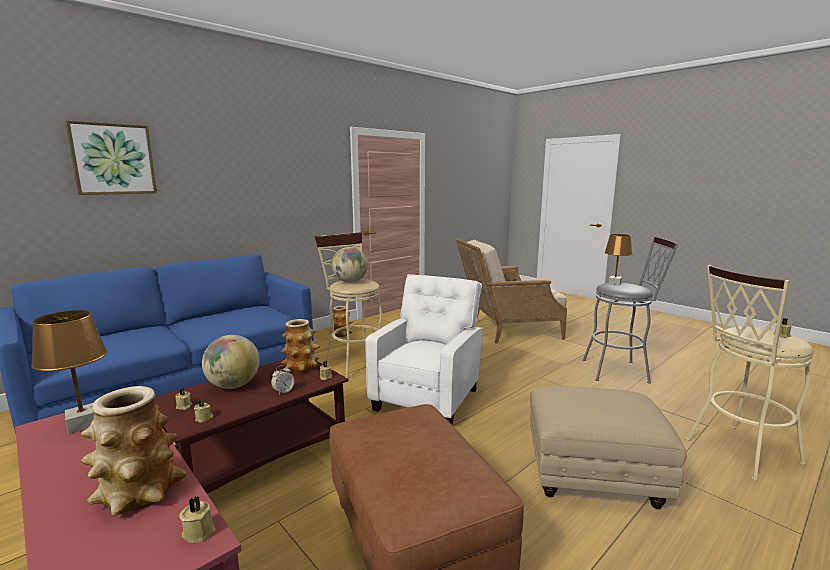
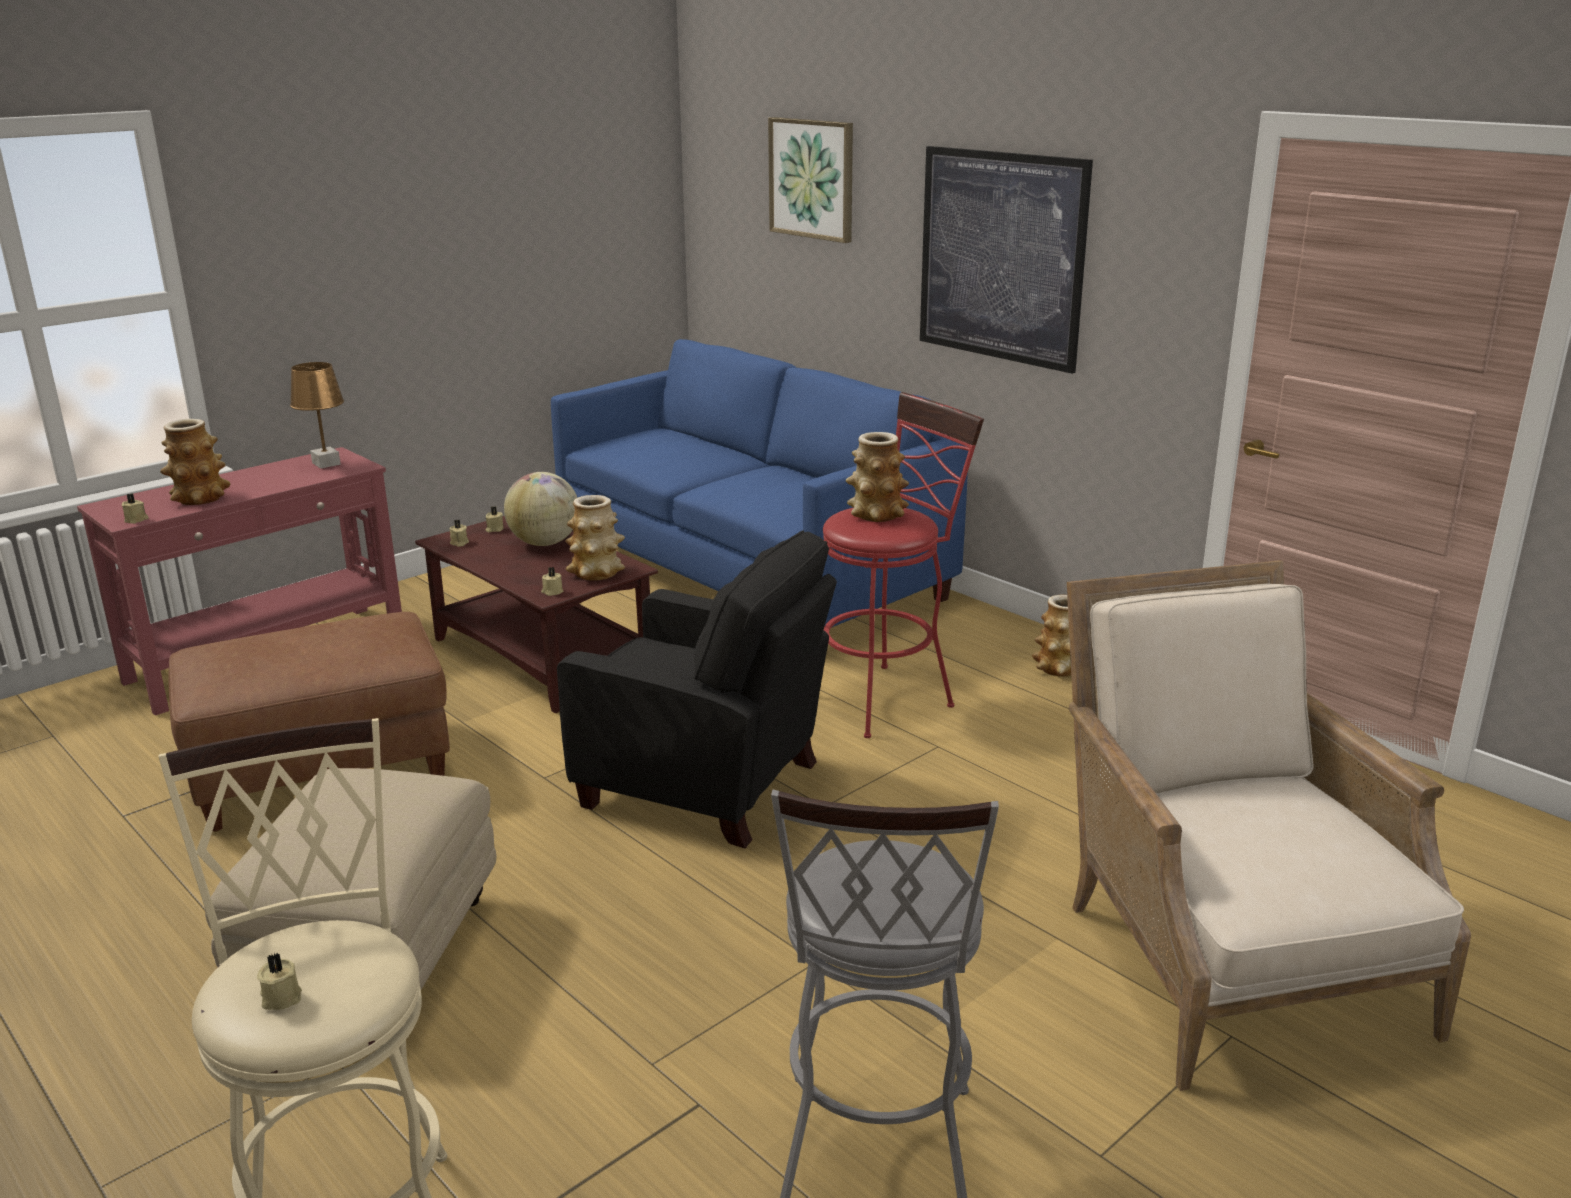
camera: 90 degrees right, 10 degrees up
(258, 187) = (1001, 257): none -> picture
(283, 391) = (514, 572): alarm clock -> none
(350, 282) = (877, 514): globe -> vase
(354, 362) = (886, 696): beige stool -> red stool
(428, 398) = (706, 785): white armchair -> black armchair
(615, 283) = (918, 870): brown table lamp -> none

